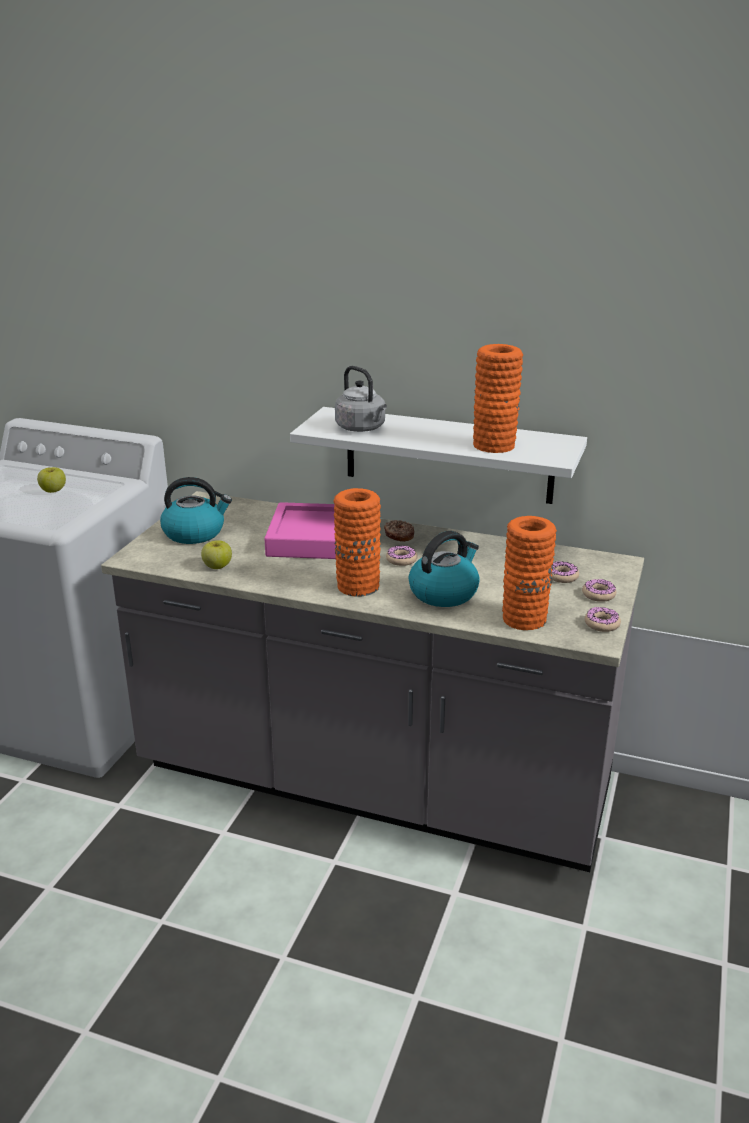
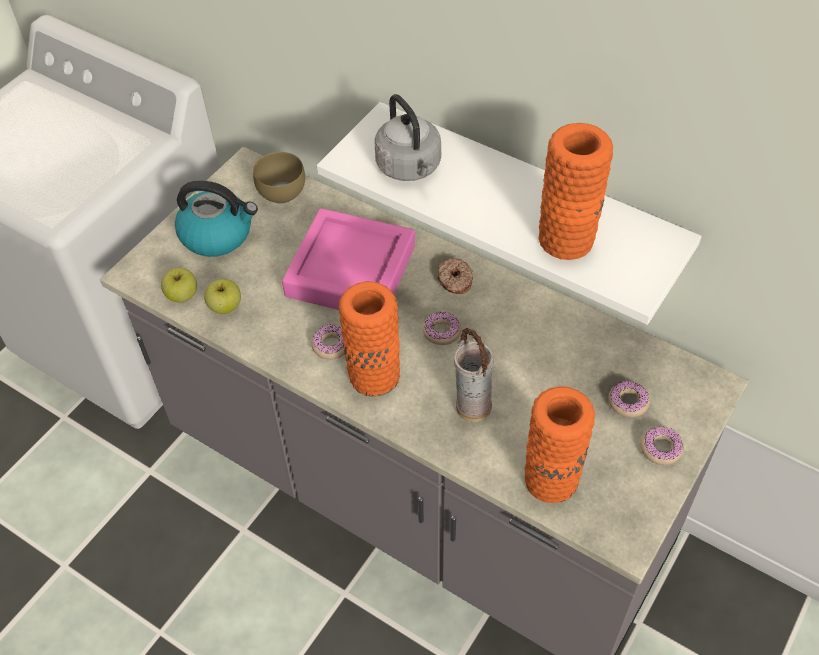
camera: 15 degrees right, 25 degrees up
(53, 491) = (69, 146): apple -> apple (182, 295)
(241, 509) = (283, 194): none -> brown bowl
(444, 593) = (471, 408): kettle -> vase
(602, 624) = (643, 509): donut -> donut (331, 346)

